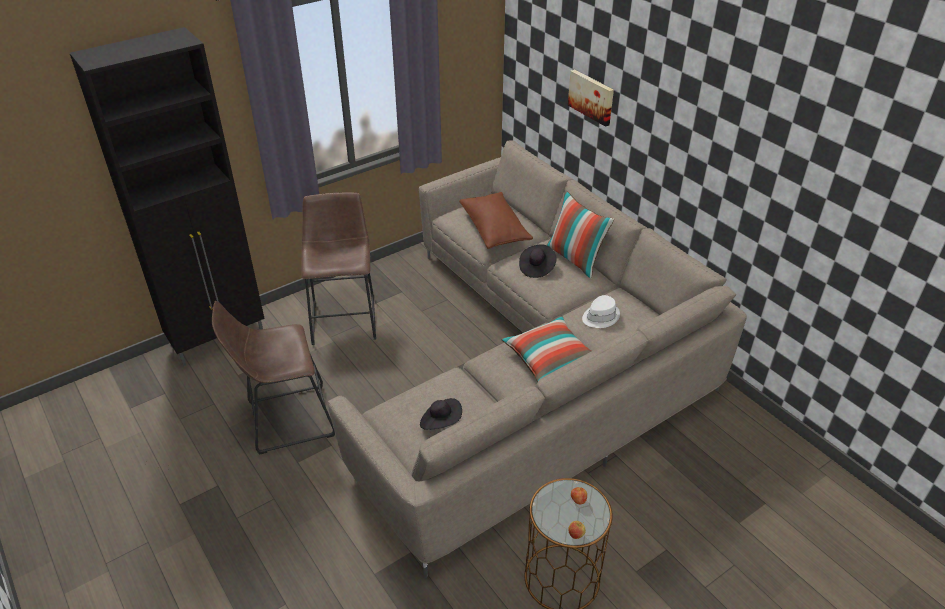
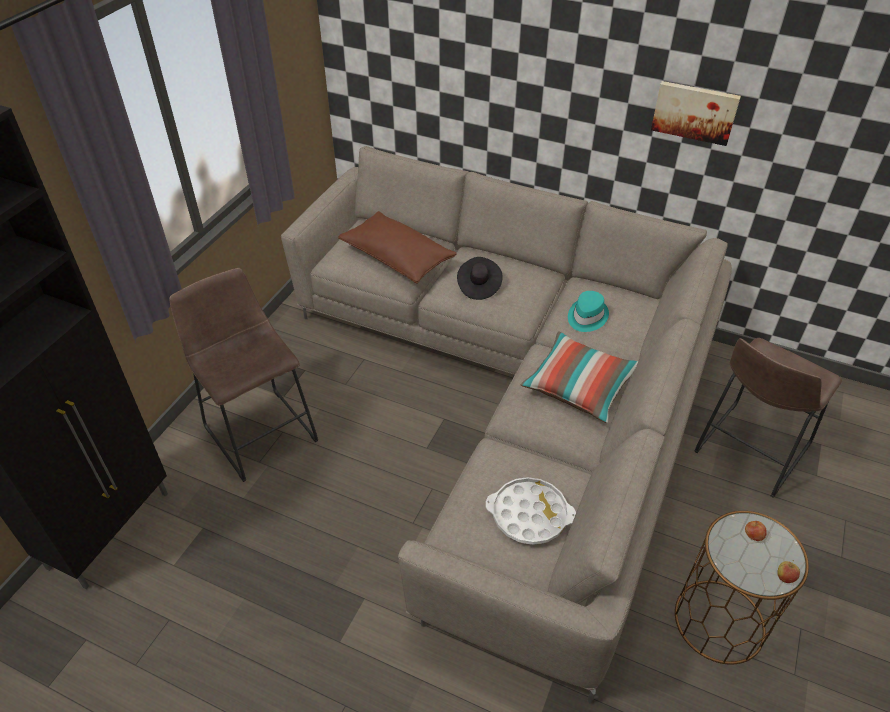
camera: 30 degrees left, 5 degrees up
(285, 420) = (282, 594): brown stool -> brown stool (748, 452)
(441, 422) = (529, 515): black hat -> white tray
(575, 259) = (509, 262): pillow -> none
(591, 97) = (476, 66): picture -> picture (695, 112)
(600, 316) = (586, 317): white hat -> turquoise hat

